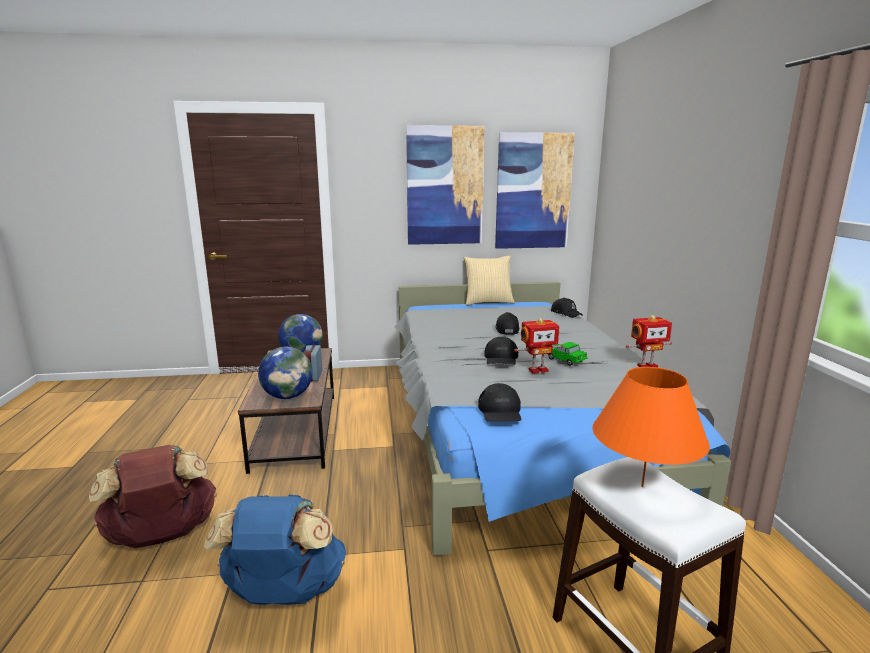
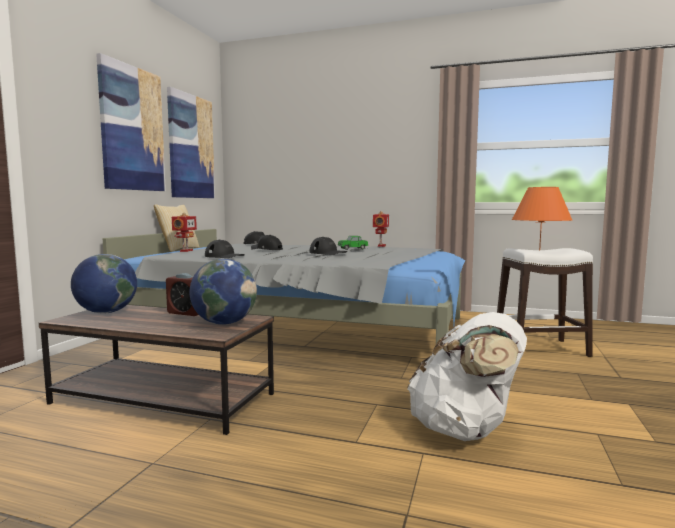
camera: 65 degrees left, 10 degrees down
(162, 536) = (318, 499): brown backpack -> none
(284, 593) = (465, 430): blue backpack -> white backpack
(500, 411) = (417, 260): black cap -> black cap (224, 256)
(537, 370) = (359, 252): toy robot -> toy robot (185, 251)

